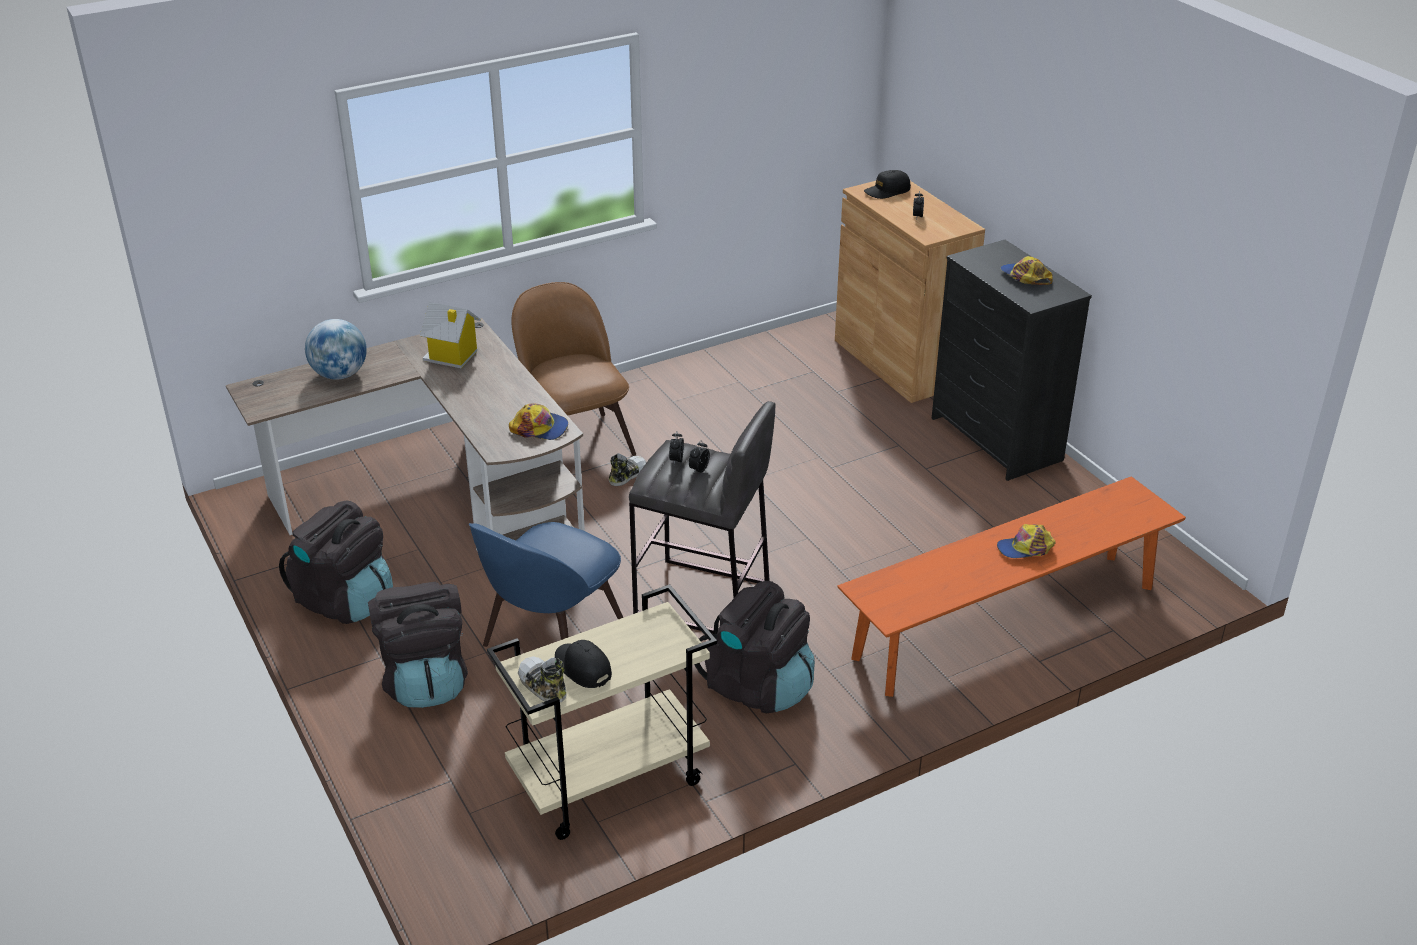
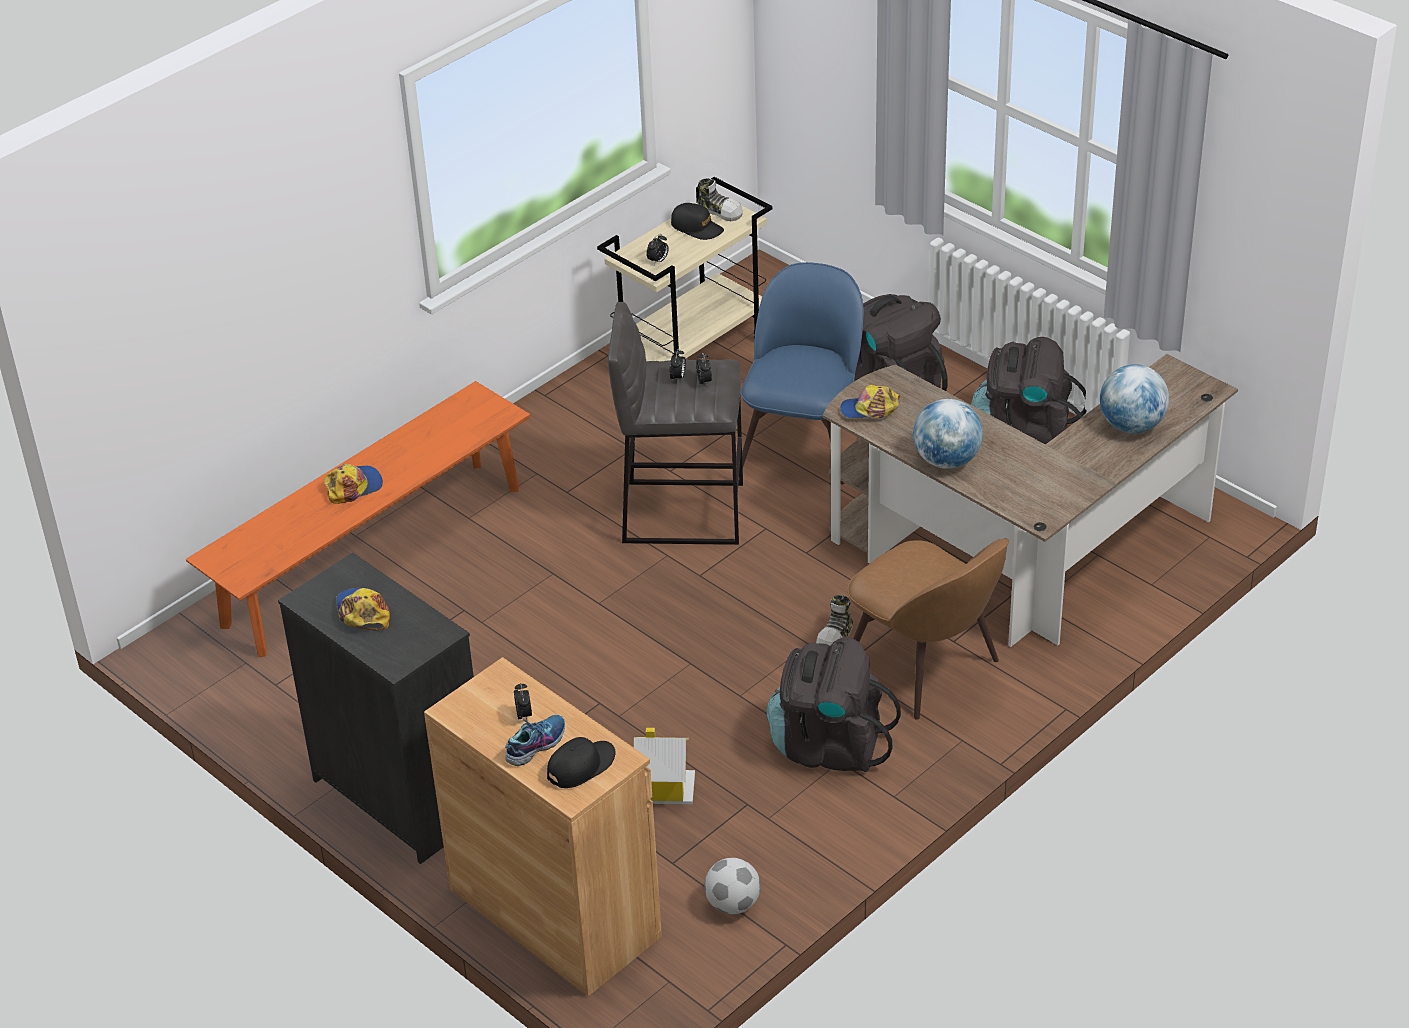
camera: 165 degrees right, 5 degrees up
(452, 356) = (1032, 475): toy house -> toy house (664, 787)
(508, 378) = (946, 460): none -> globe
(650, 632) = (658, 261): none -> alarm clock
(758, 686) = (597, 446): black backpack -> black backpack (829, 745)
(783, 346) = (733, 904): none -> football
(913, 203) = (535, 744): none -> shoe
(1024, 277) = (363, 612): cap -> cap turned 150 degrees counterclockwise

